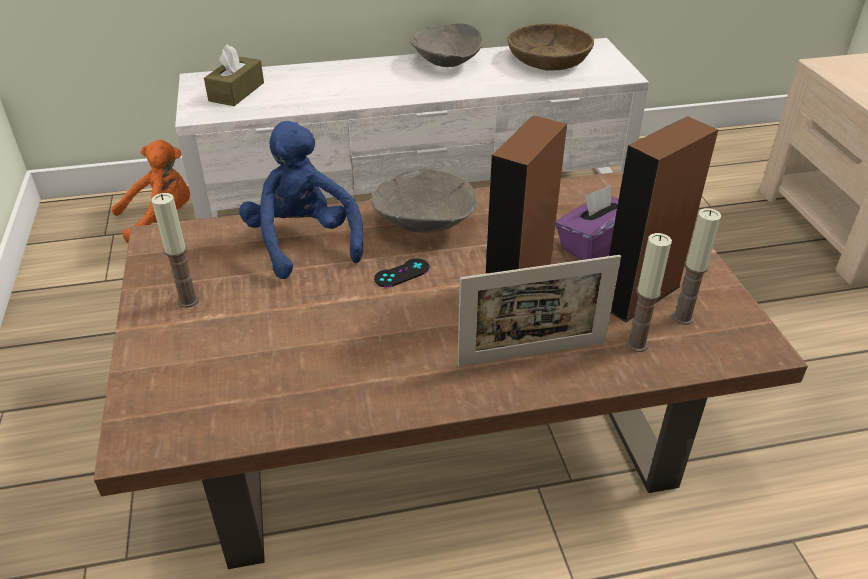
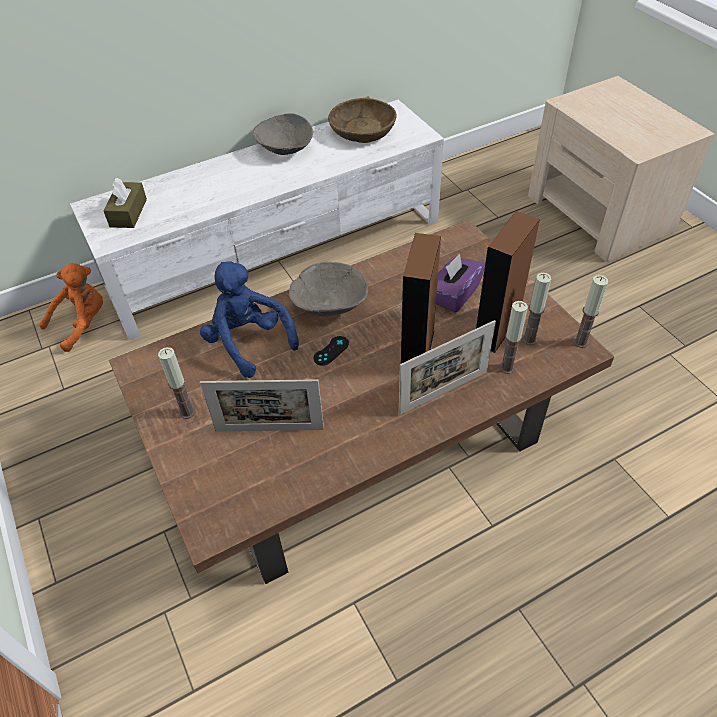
camera: 15 degrees left, 10 degrees up
(277, 343) = (269, 430): none -> picture frame
(760, 336) = (580, 342): none -> candle

